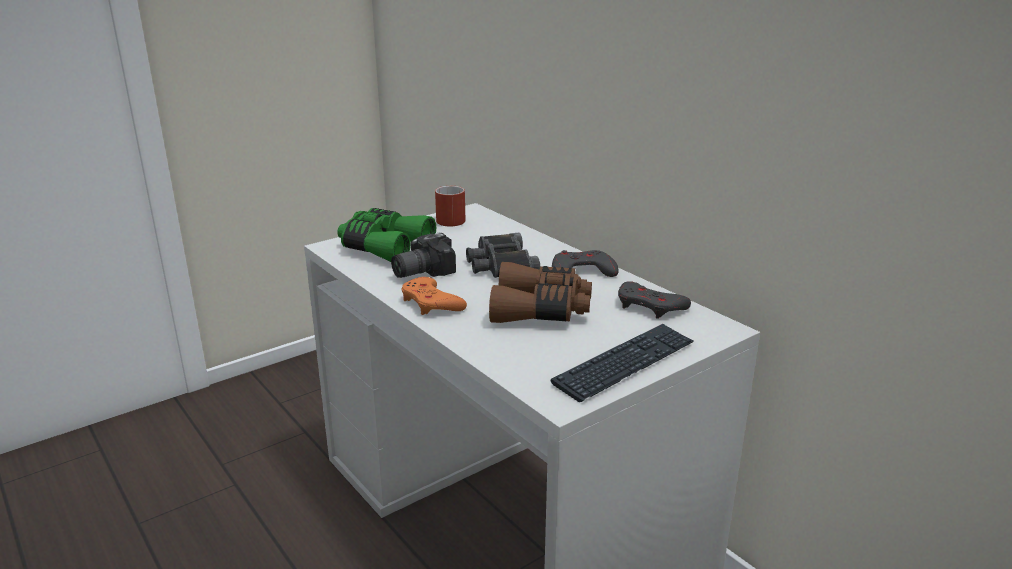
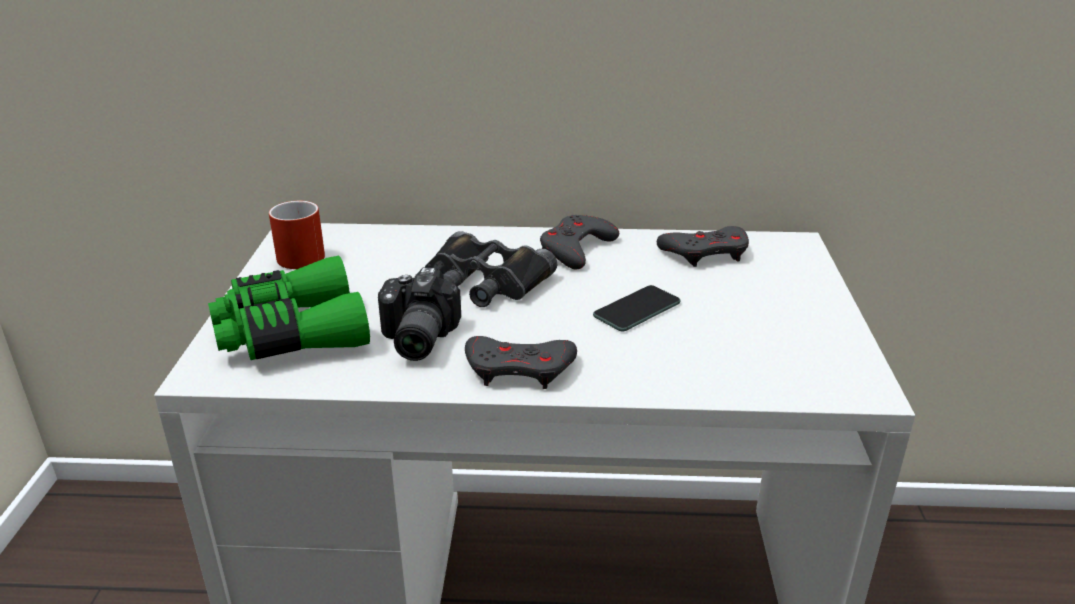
camera: 50 degrees left, 5 degrees up
(431, 303) = (519, 369): orange game controller -> grey game controller
(541, 310) = (637, 309): brown binoculars -> phone
(625, 364) = (815, 319): keyboard -> none

